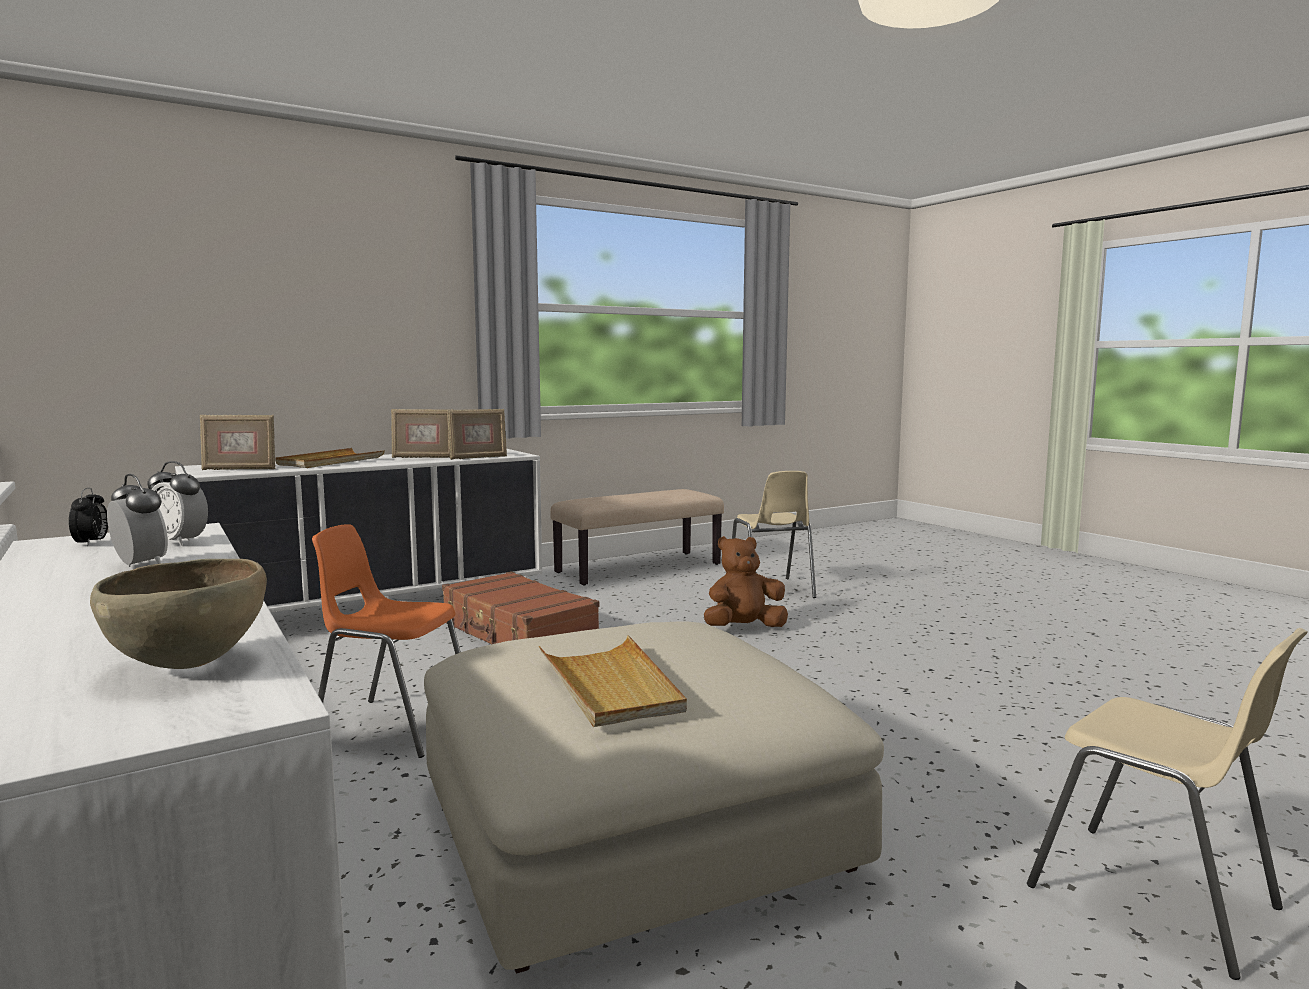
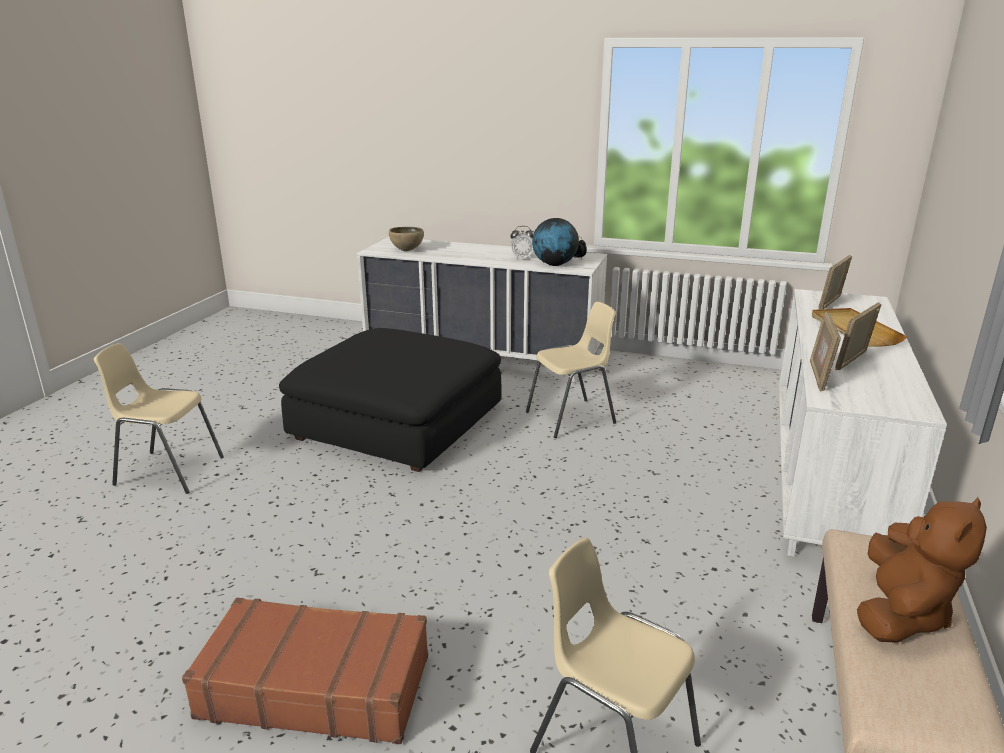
camera: 140 degrees right, 15 degrees up
(180, 542) = (554, 264): alarm clock -> globe
(394, 726) = (572, 418): orange chair -> beige chair
(518, 633) = (678, 505): brown suitcase -> brown suitcase (315, 685)
(610, 686) = (385, 341): beige tray -> none
(631, 825) = (398, 422): beige ottoman -> black ottoman
(743, 628) = (527, 608): brown plush toy -> brown plush toy (900, 614)

